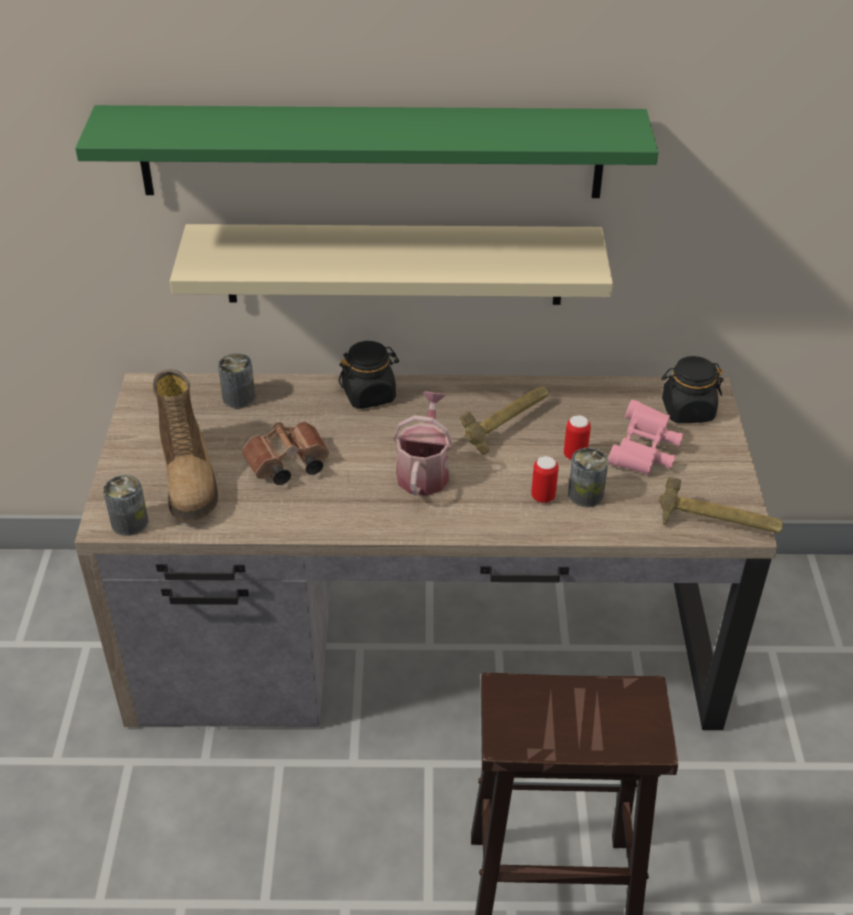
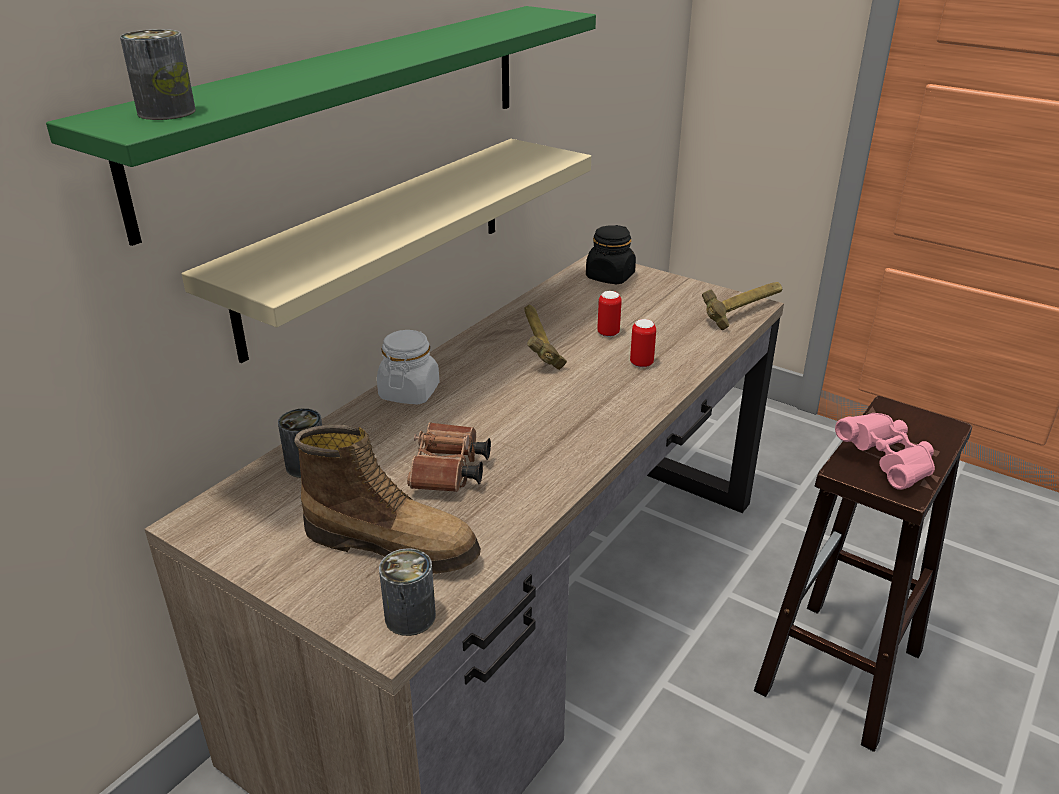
camera: 55 degrees left, 10 degrees down
(369, 395) = (409, 392): black jar -> white jar
(424, 471) = (547, 403): watering can -> none
(585, 494) = (658, 346): can -> can (166, 112)
(644, 453) = (636, 308): pink binoculars -> pink binoculars (886, 462)

